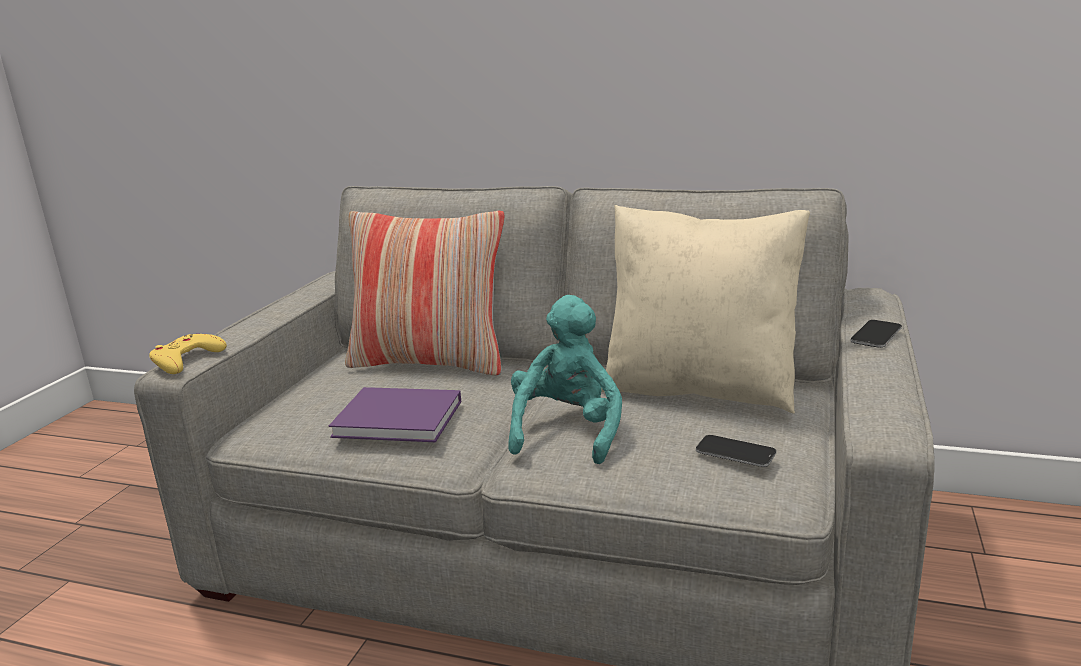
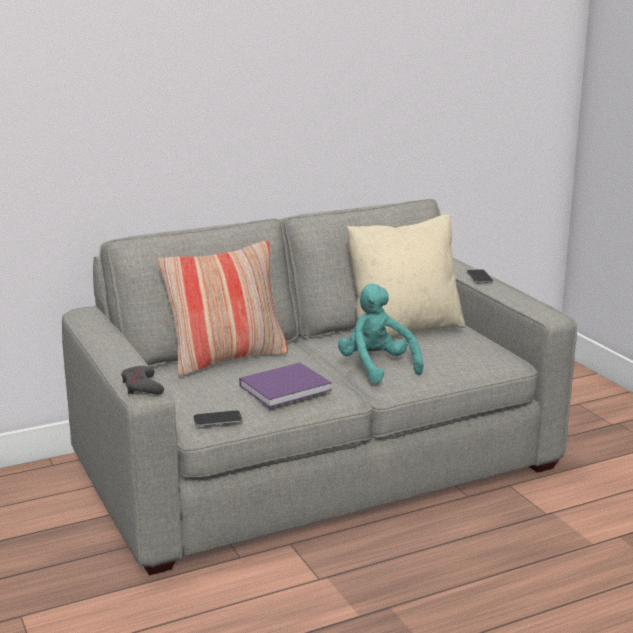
camera: 45 degrees left, 0 degrees up
(186, 360) = (142, 386): yellow game controller -> grey game controller
(735, 452) = (471, 350): phone -> phone (217, 419)

